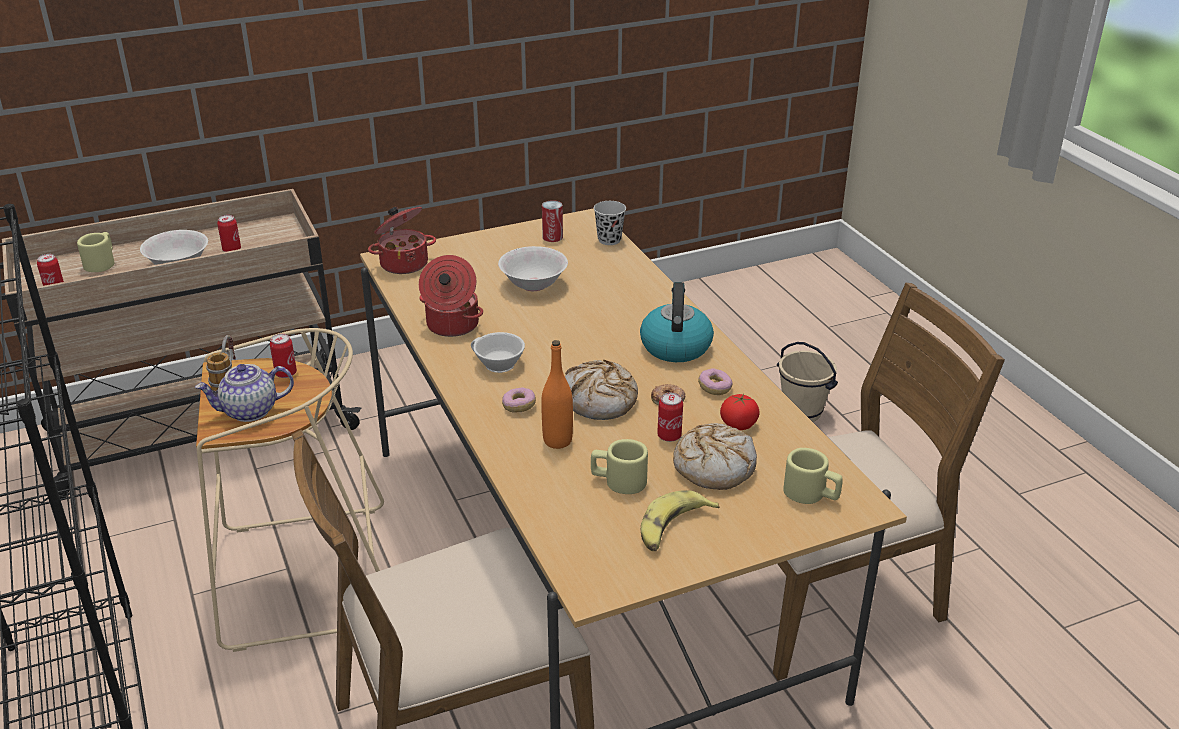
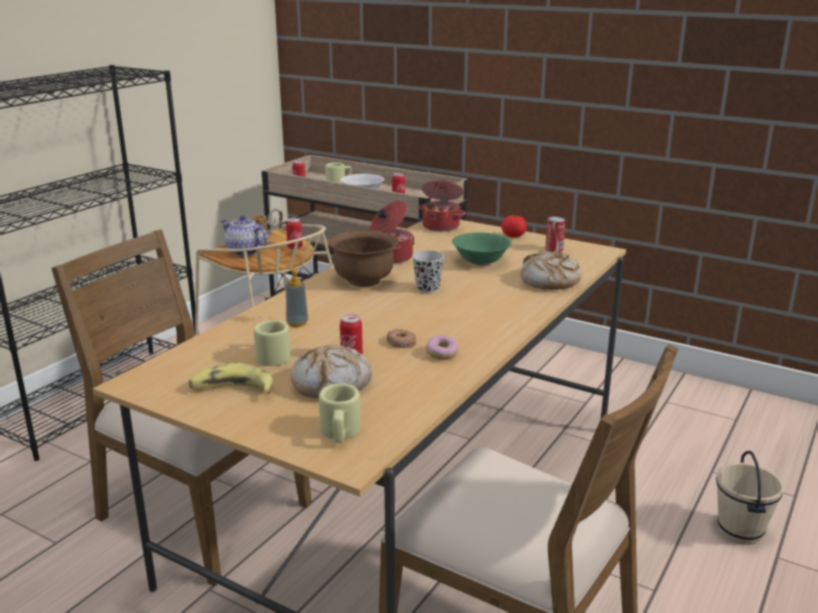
camera: 55 degrees right, 10 degrees down
(497, 364) = (364, 281): white cup -> brown bowl
(519, 406) = (323, 301): donut -> none
(533, 285) = (480, 262): white bowl -> green bowl
(557, 441) = (297, 323): orange bottle -> soap dispenser
(600, 400) = (365, 321): bread -> bread (549, 281)
(609, 240) = (587, 264): black cup -> black cup (427, 289)
(675, 346) = (479, 325): kettle -> none
(738, 425) = (402, 377): tomato -> tomato (513, 236)

